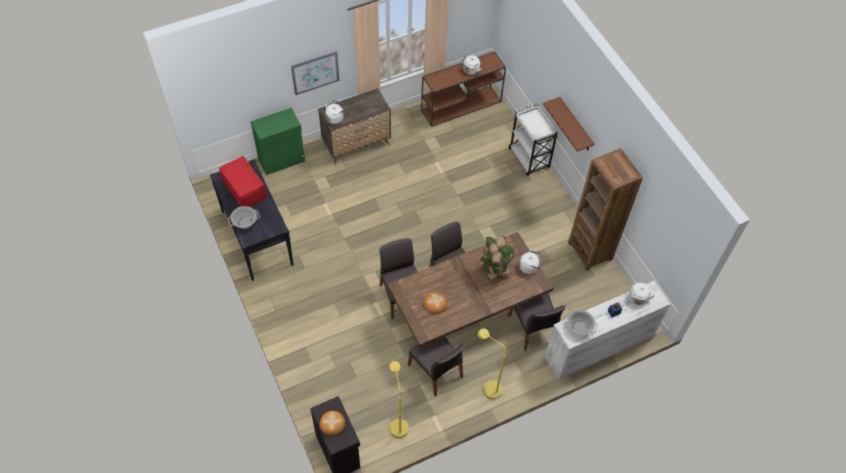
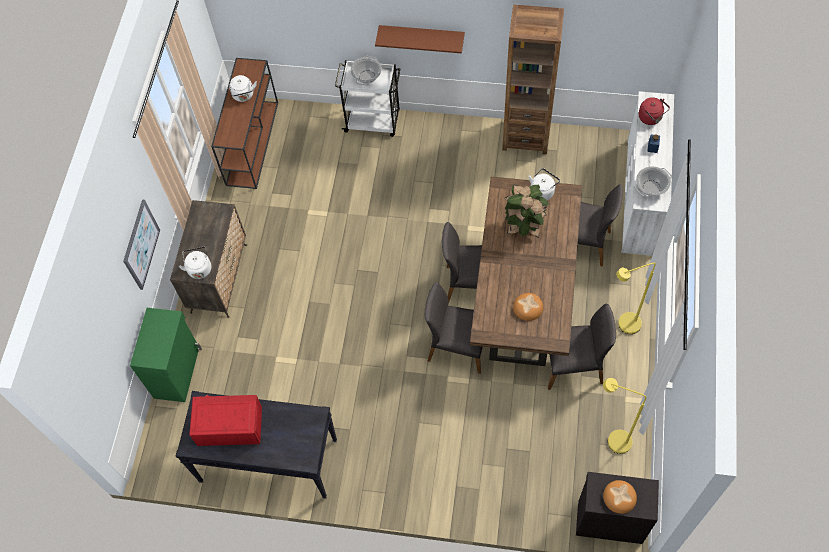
camera: 50 degrees left, 5 degrees up
(245, 222) = (280, 451): cooking pot -> cooking pot (367, 77)
(637, 299) = (651, 118): white kettle -> red kettle

